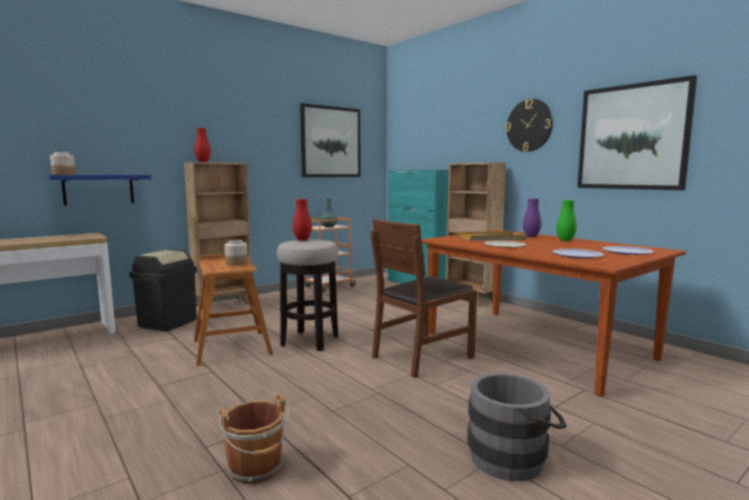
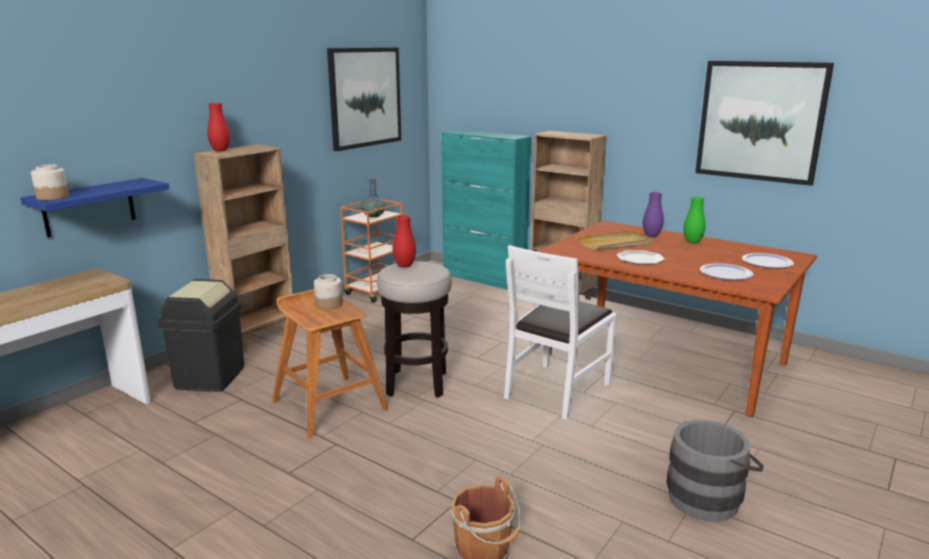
camera: 15 degrees left, 10 degrees up
(422, 356) = (557, 390): brown chair -> white chair
(529, 125) = (636, 92): wall clock -> none

